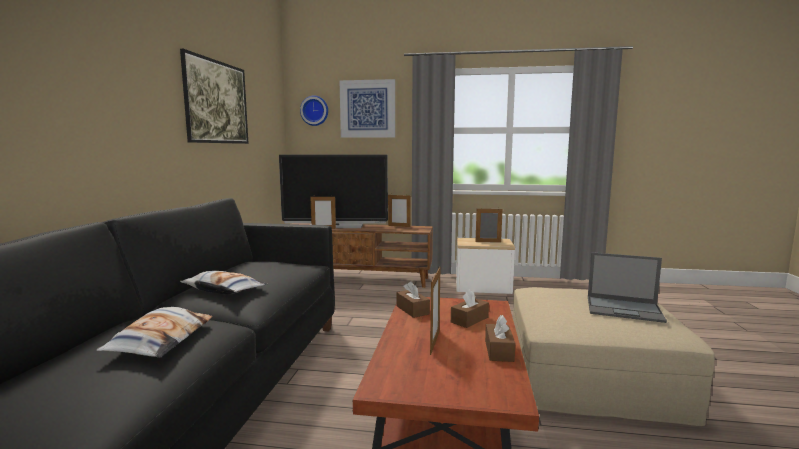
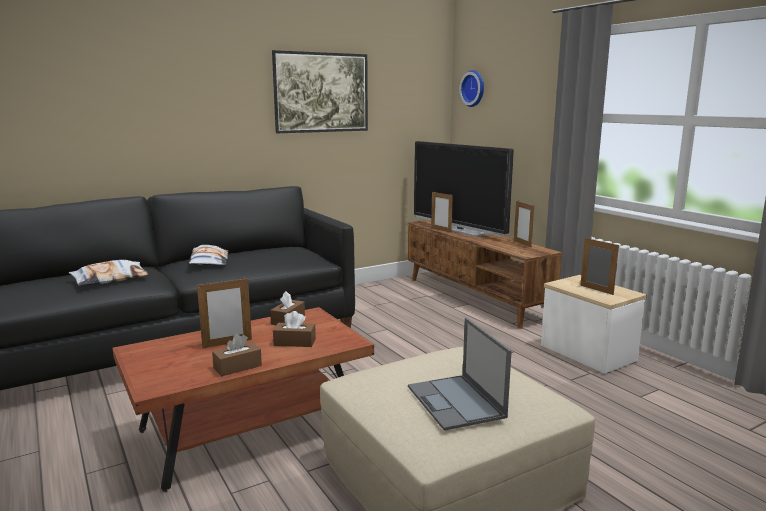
camera: 50 degrees right, 5 degrees up
(367, 109) = (521, 86): picture -> none

